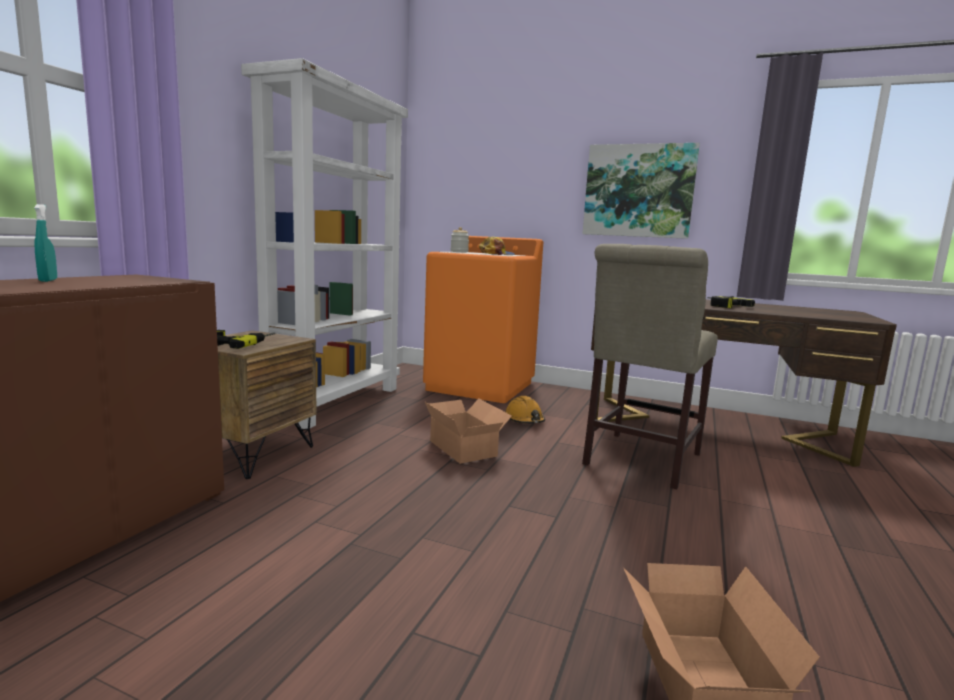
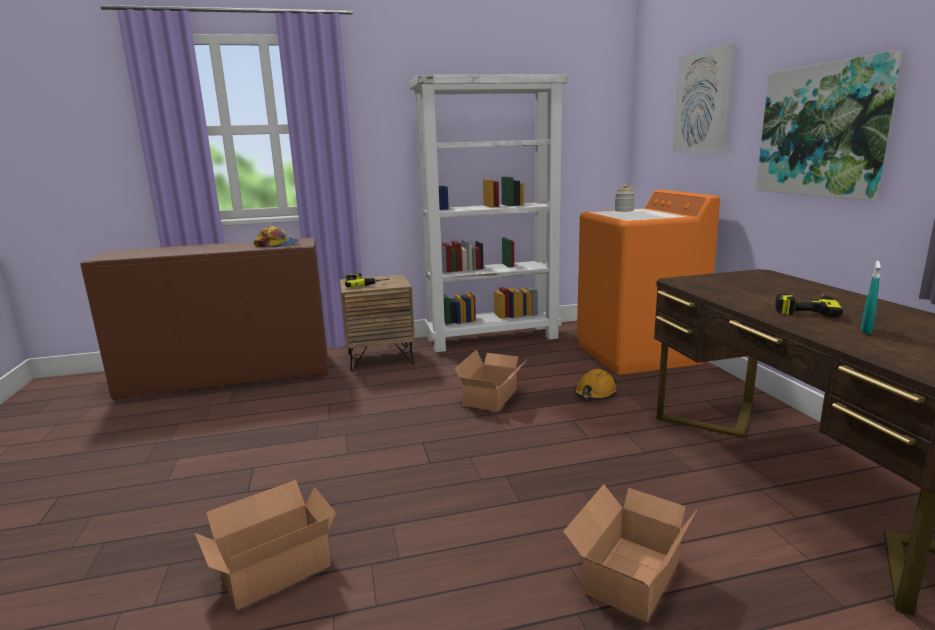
camera: 55 degrees right, 5 degrees up
(48, 280) = (253, 243): turquoise spray bottle -> turquoise spray bottle (866, 330)
(496, 254) = (638, 216): cap -> cap (277, 245)
(509, 161) = (703, 102): none -> picture
(639, 461) = (601, 464): beige chair -> none
(797, 511) = (627, 576): none -> cardboard box

